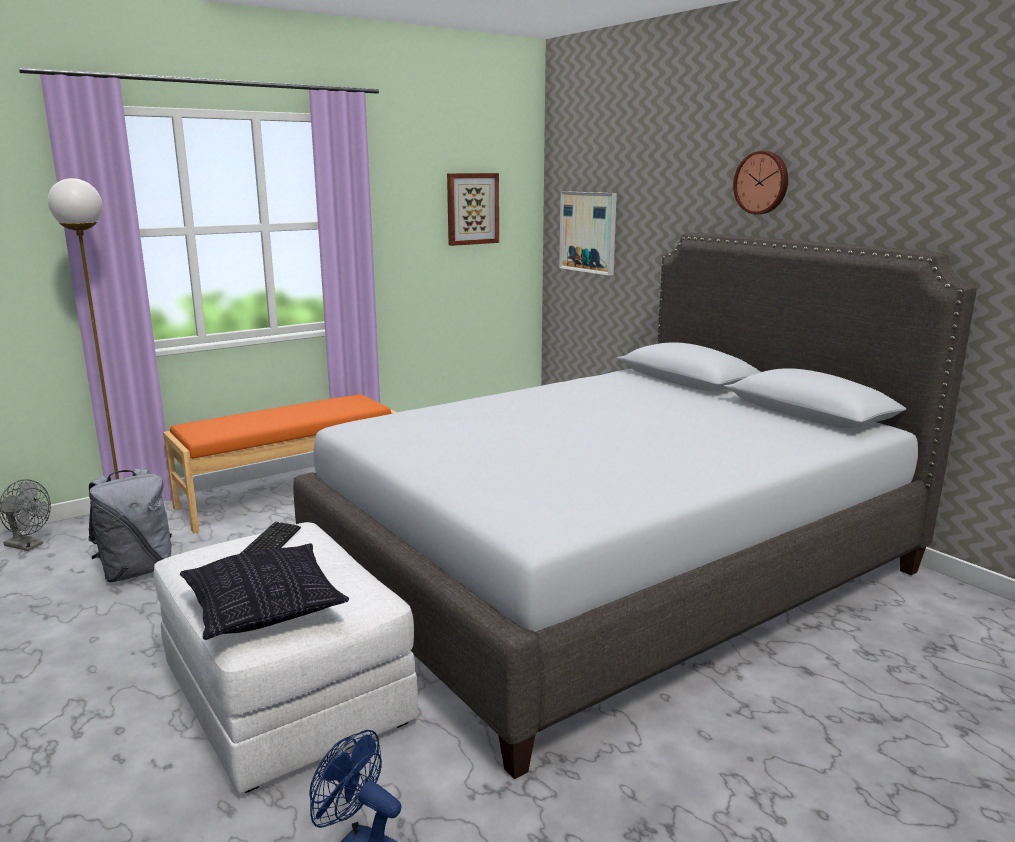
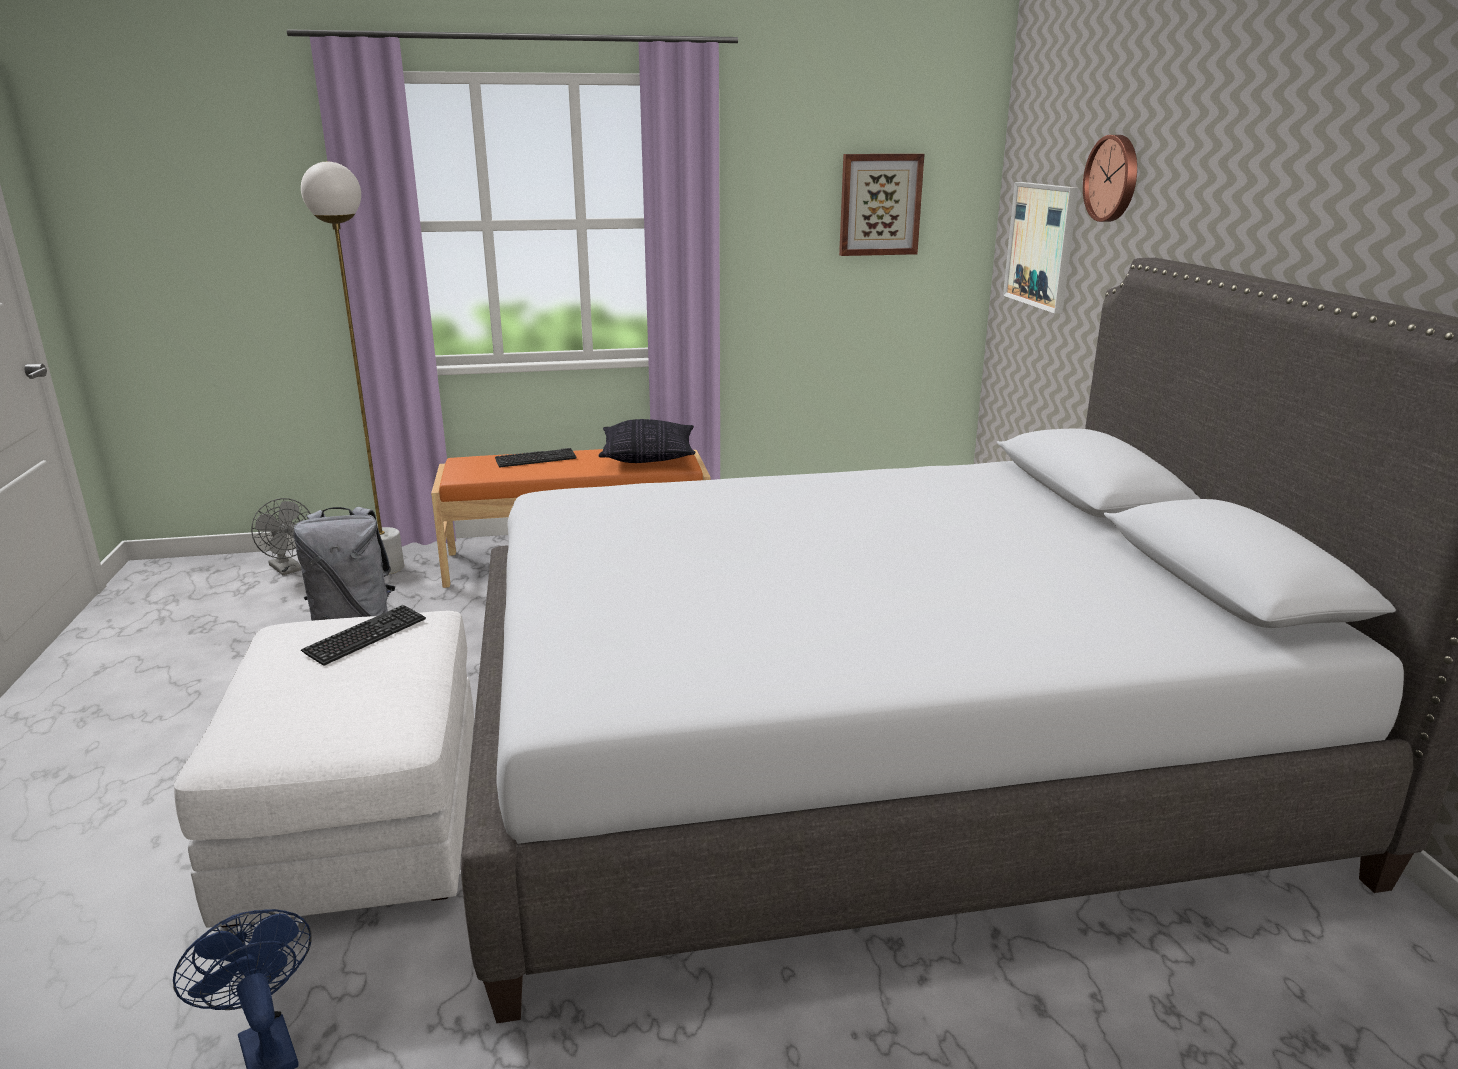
camera: 25 degrees right, 5 degrees up
(252, 417) = (536, 459): none -> keyboard
(265, 609) = (278, 719): pillow -> pillow (648, 457)
(762, 182) = (1263, 180): wall clock -> wall clock (1113, 178)

